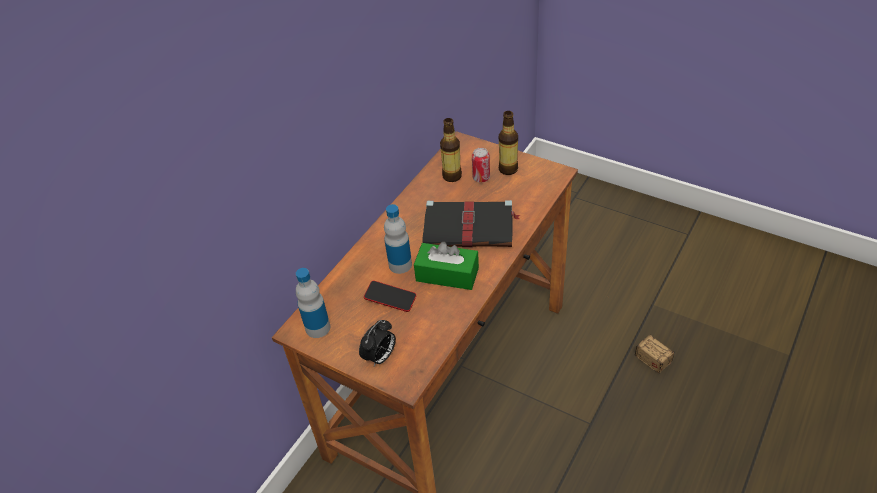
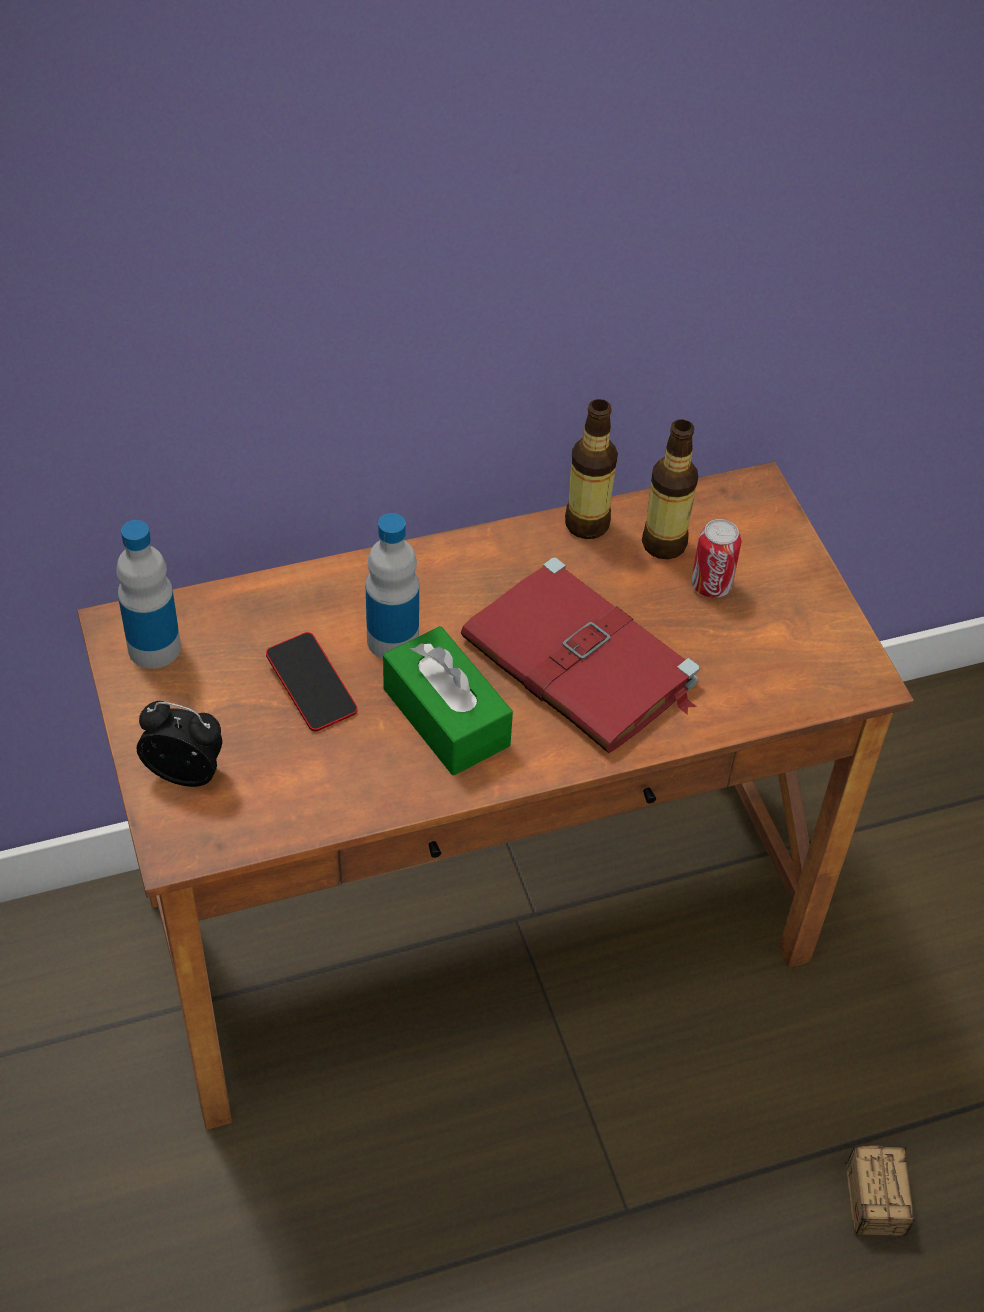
camera: 35 degrees right, 5 degrees up
(380, 357) = (186, 772): alarm clock -> alarm clock turned 150 degrees counterclockwise
(470, 227) = (582, 663): black book -> red book
(508, 169) = (780, 604): bottle -> bottle (586, 524)

